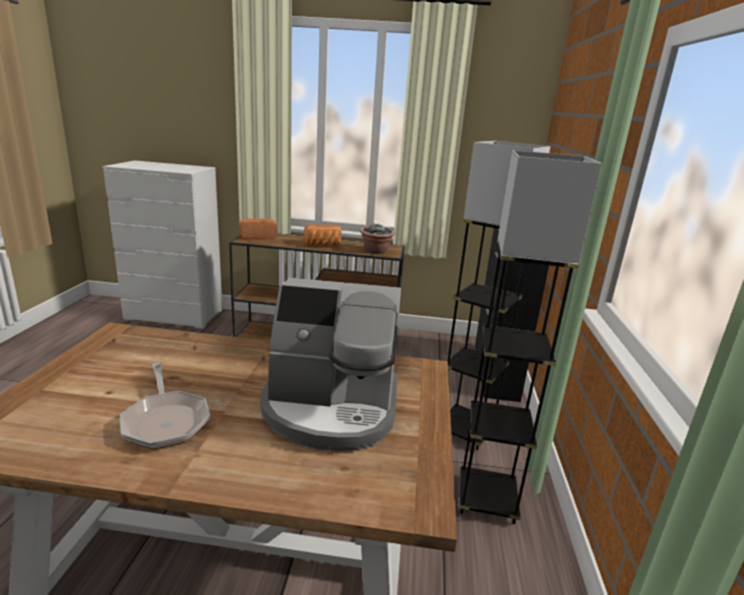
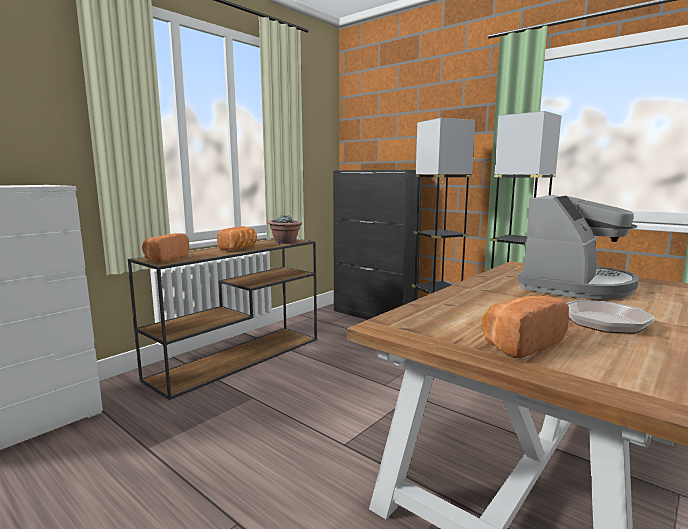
camera: 55 degrees left, 10 degrees down
(84, 385) = (519, 344): none -> bread

